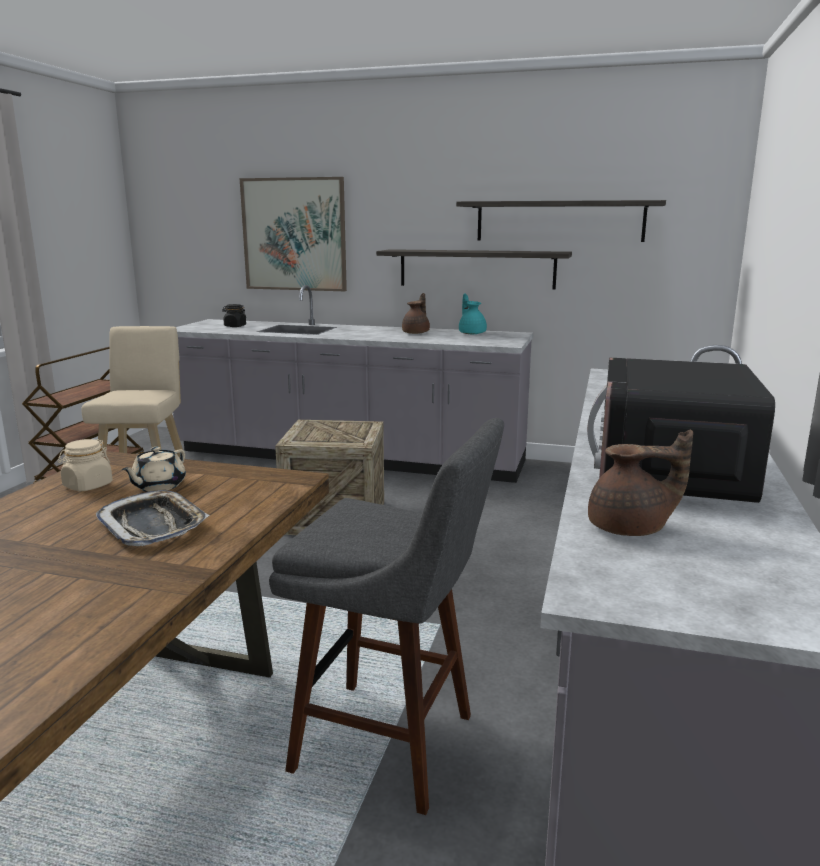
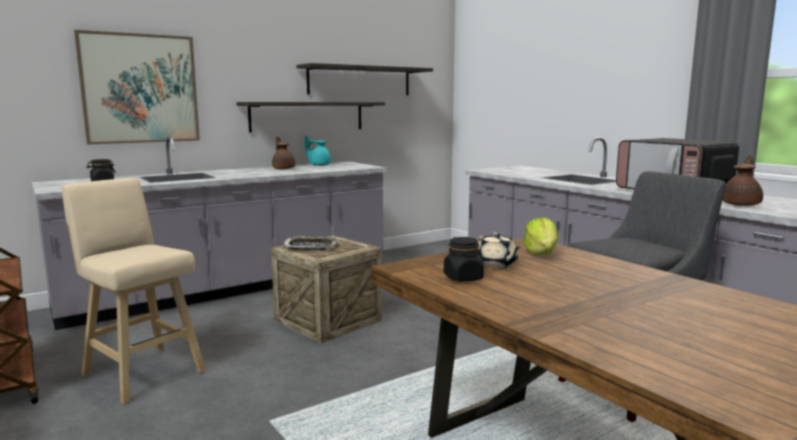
camera: 50 degrees left, 5 degrees down
(87, 486) = (463, 278): beige jar -> black jar
(153, 525) = (581, 274): tray -> tray (311, 247)
(235, 493) = (541, 254): none -> lettuce

